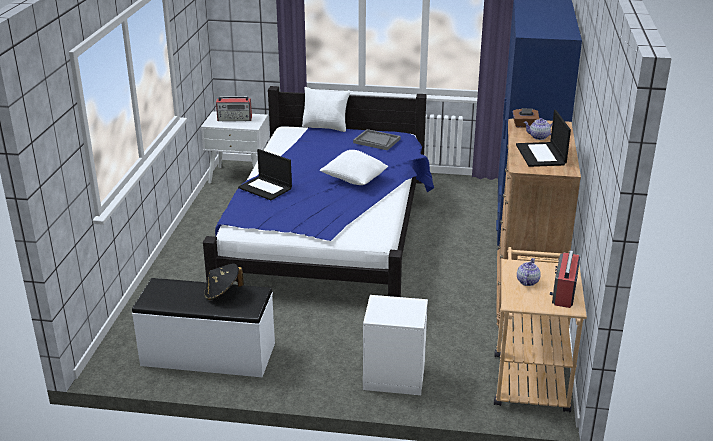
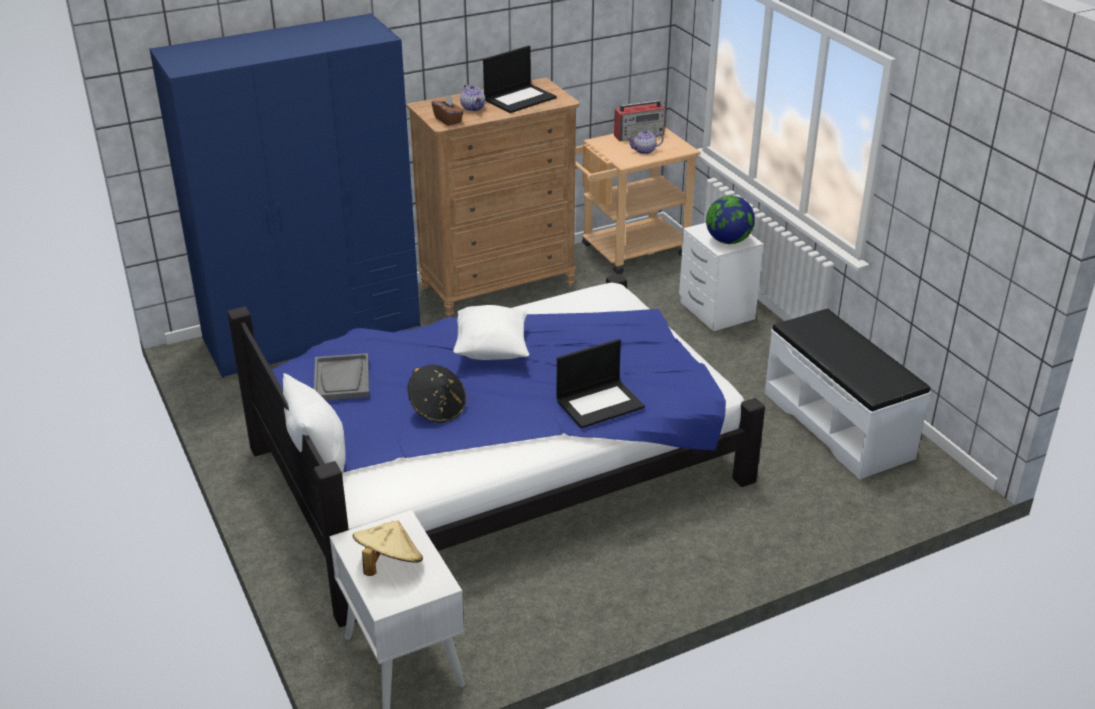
camera: 125 degrees left, 5 degrees up
(222, 293) = (826, 344): black hat -> black hat (437, 409)
(235, 119) = (388, 564): radio -> beige hat
(266, 188) = (600, 403): laptop -> laptop turned 60 degrees clockwise
(385, 308) = (728, 241): none -> globe

